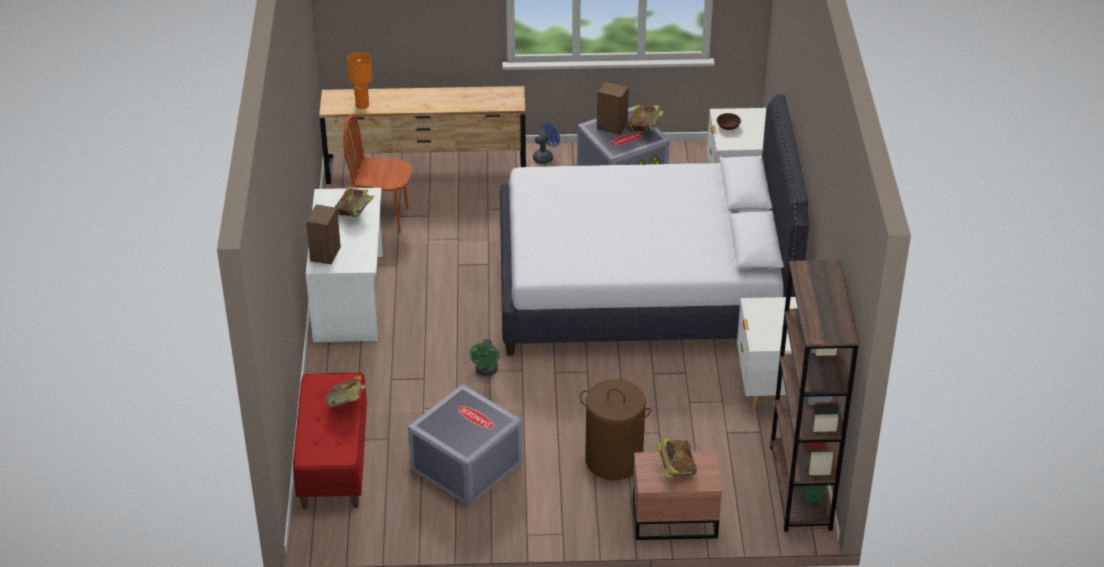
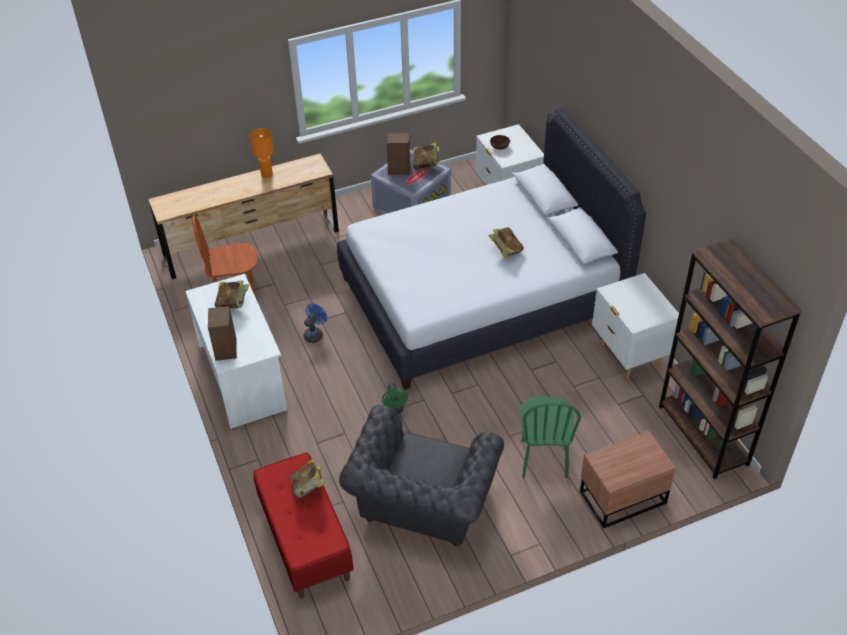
camera: 20 degrees left, 5 degrees up
(362, 105) = (191, 204): orange table lamp -> orange table lamp (266, 174)
(464, 465) = (422, 505): grey storage box -> grey armchair
(545, 157) = (344, 208): blue fan -> blue fan (315, 334)
(613, 460) = (543, 459): brown laundry basket -> green chair
(675, 469) = (627, 459): book -> book (505, 251)

